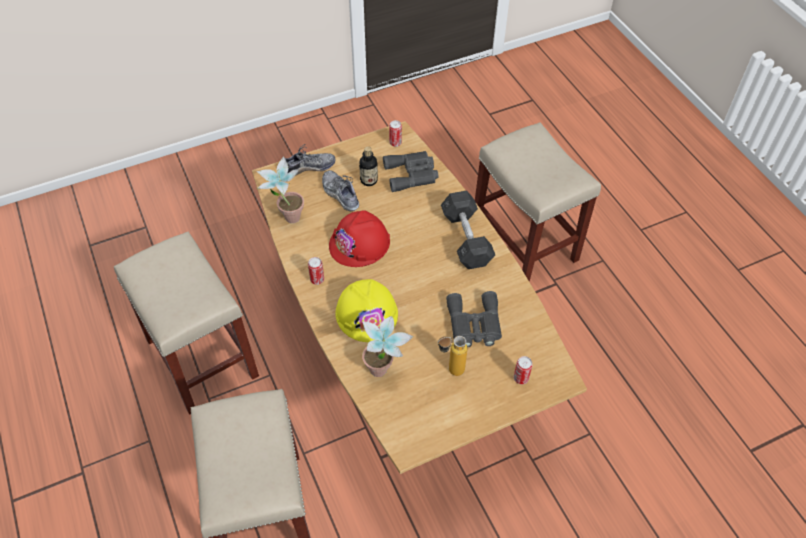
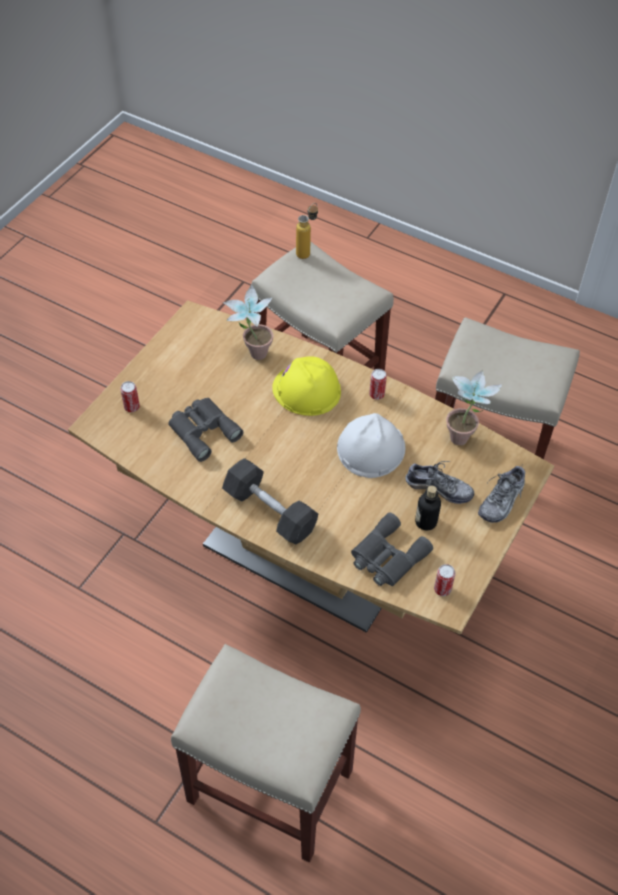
camera: 145 degrees right, 0 degrees up
(360, 243) = (370, 448): red hard hat -> white hard hat
(450, 371) = (198, 382): bottle -> bottle (307, 251)

